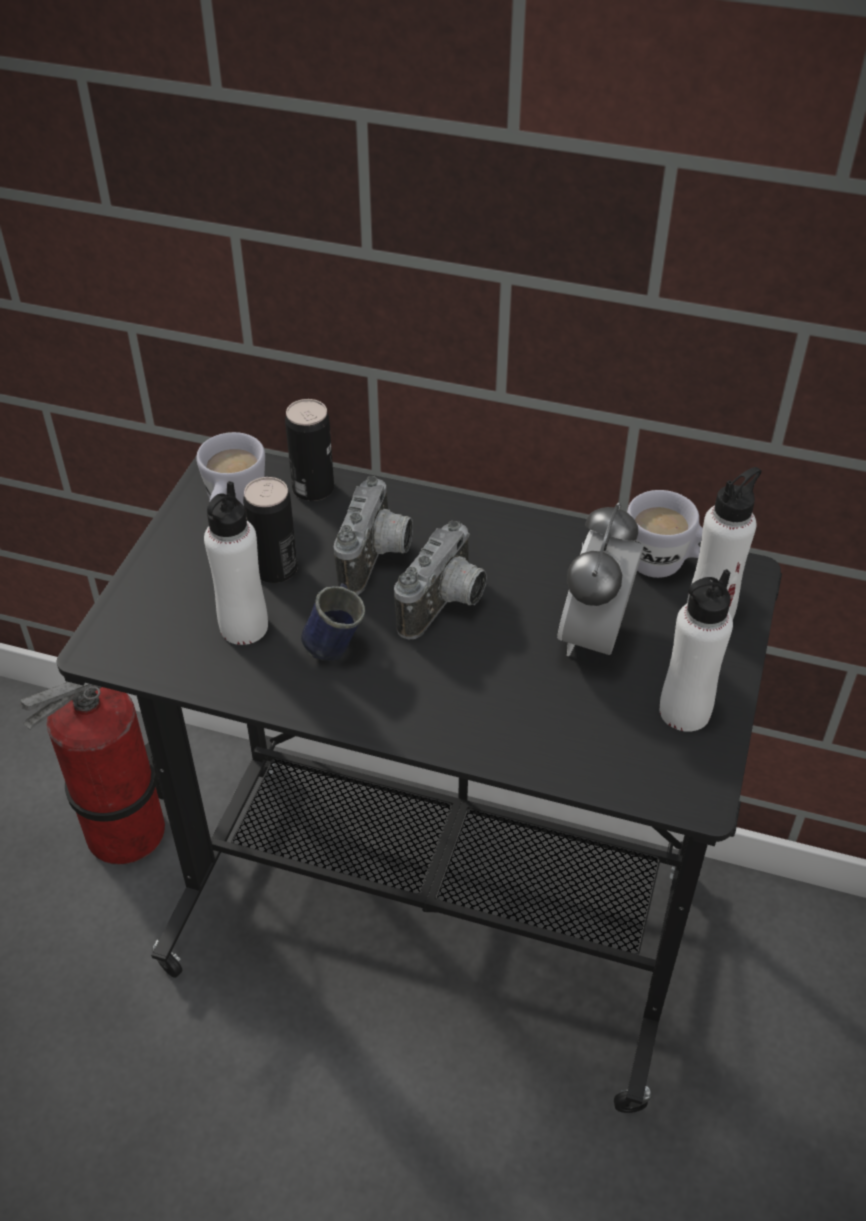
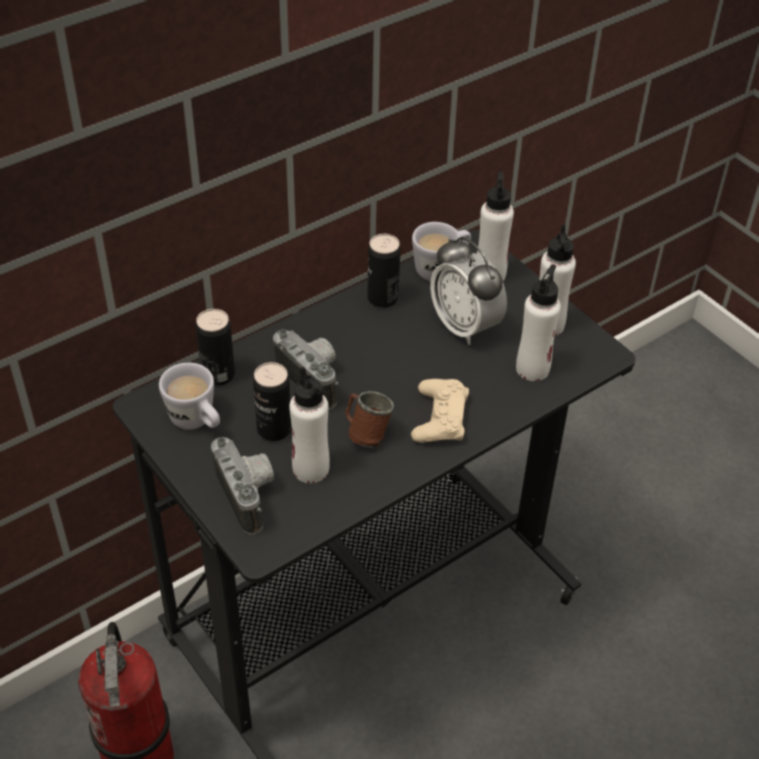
camera: 55 degrees left, 0 degrees up
(336, 642) = (365, 433): blue mug -> brown mug
(421, 691) = (440, 417): none -> beige game controller
(446, 606) = (383, 371): camera -> camera (250, 495)
(561, 545) = (382, 298): none -> can
(591, 736) = (532, 369): none -> white bottle

